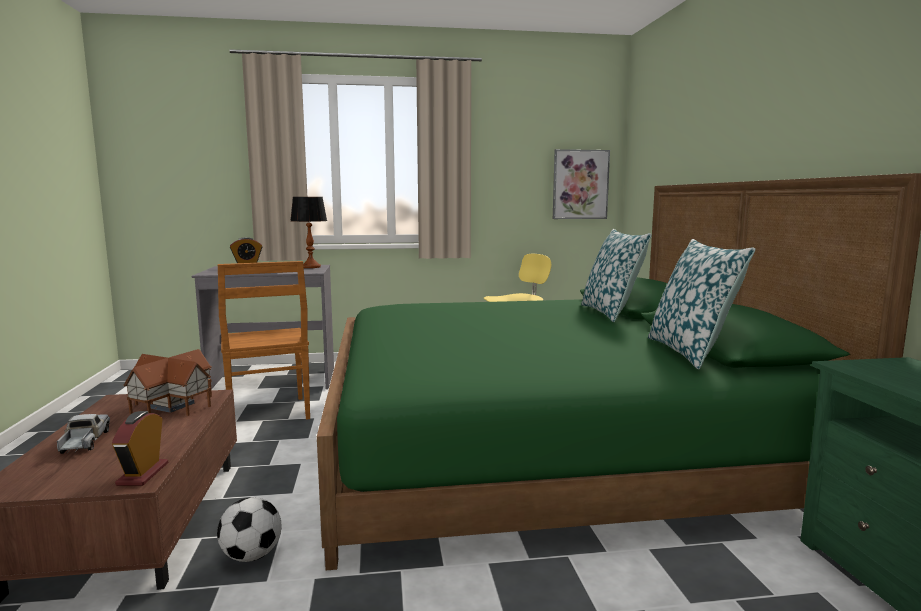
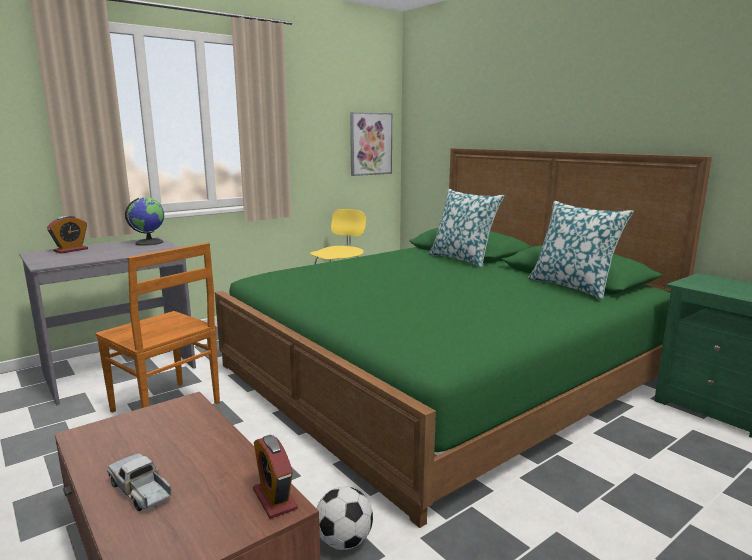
camera: 30 degrees left, 5 degrees up
(171, 406) = (165, 425): toy house -> none
(311, 267) = (149, 242): table lamp -> globe

